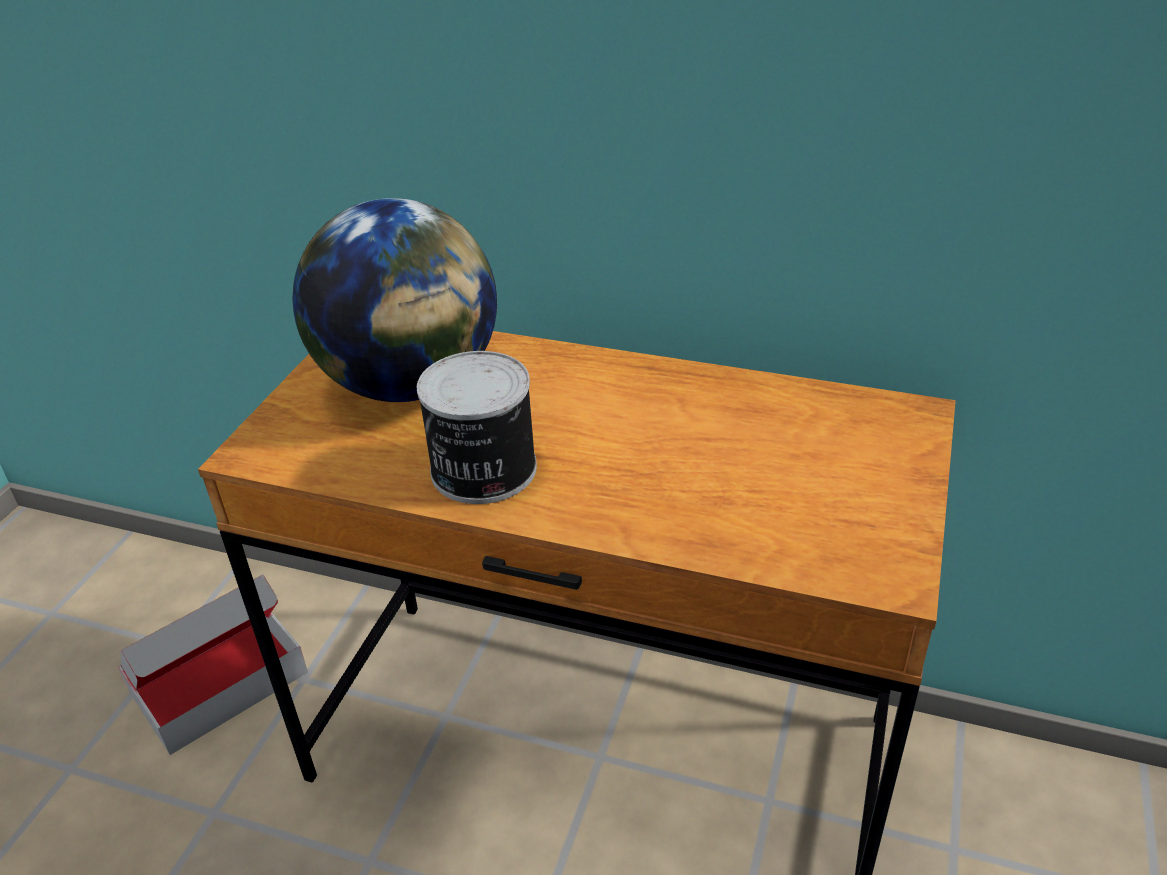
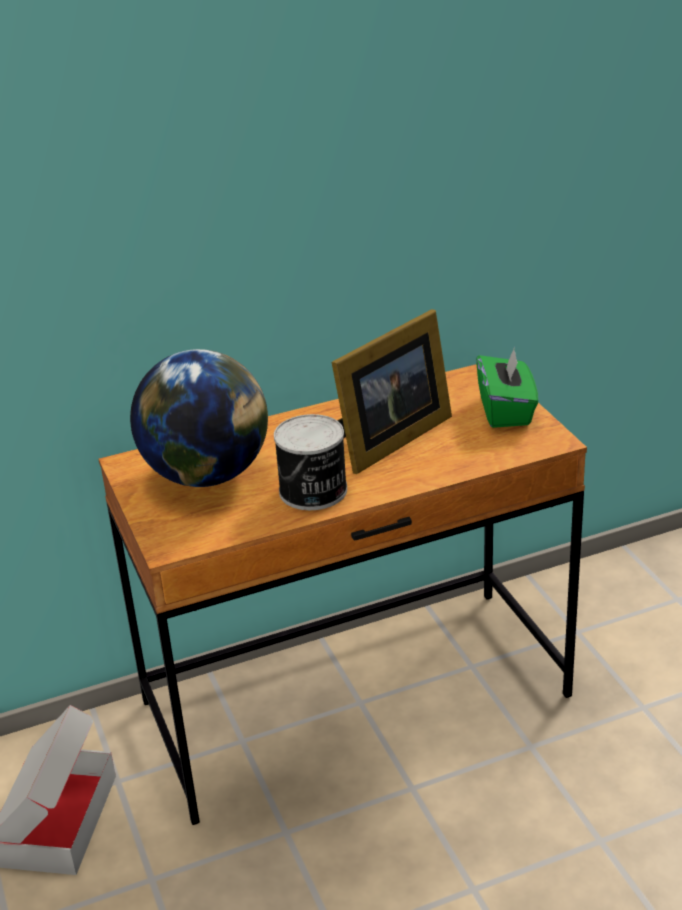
camera: 40 degrees left, 5 degrees down
(661, 446) = (387, 440): none -> picture frame
(879, 488) = (506, 410): none -> green tissue box

